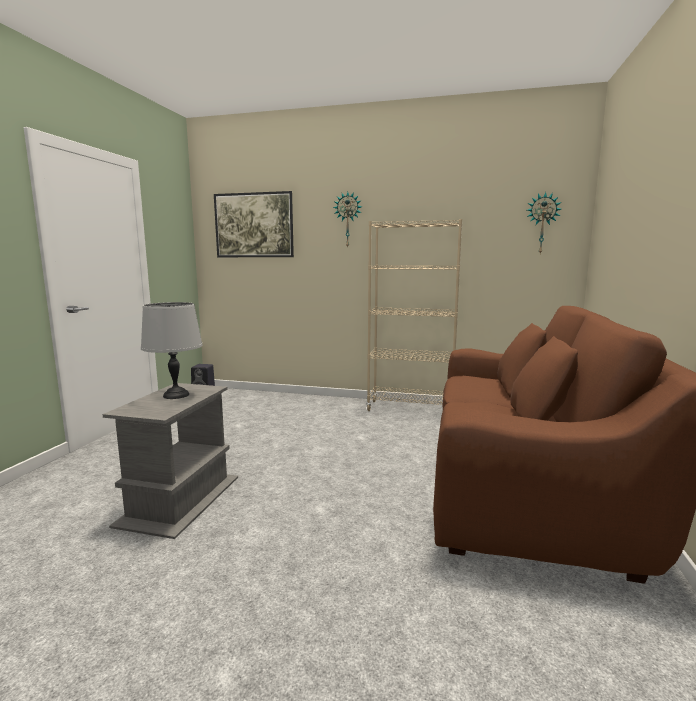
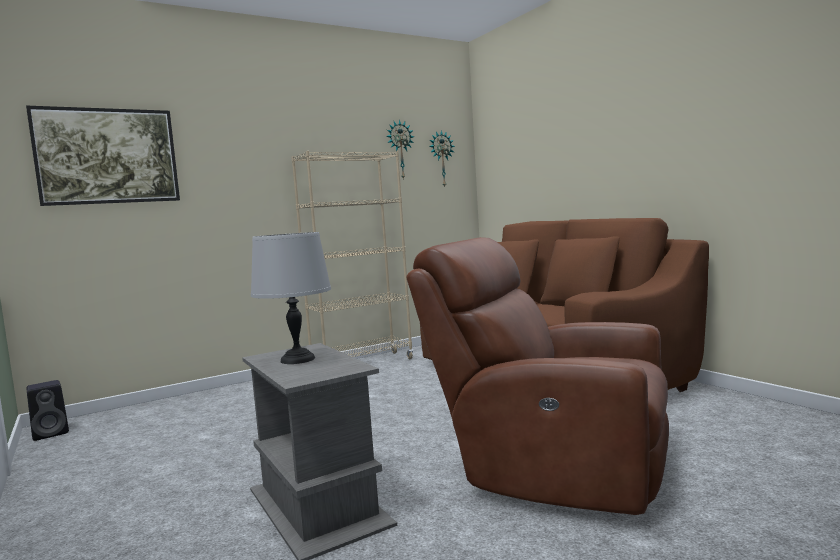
camera: 45 degrees left, 5 degrees down
(323, 568) = (551, 468): none -> brown armchair
(348, 220) = (253, 151): wall clock -> wall clock (400, 150)

